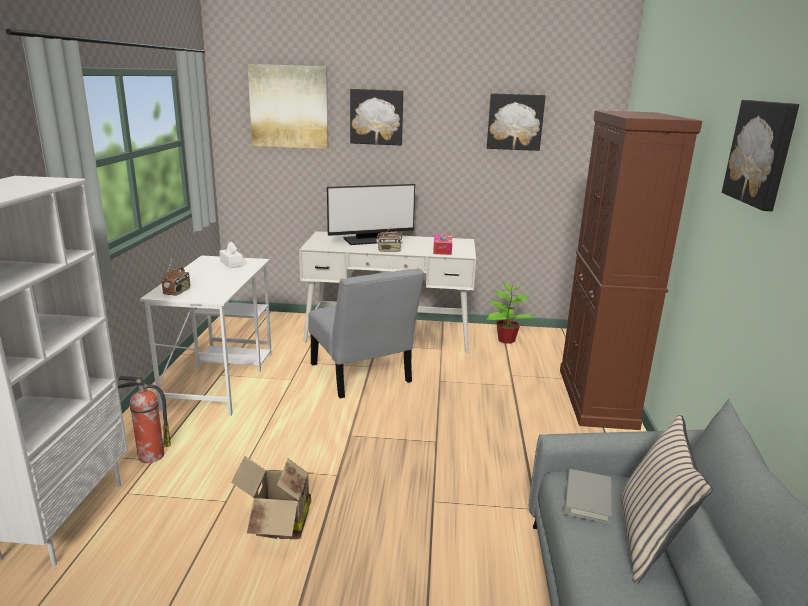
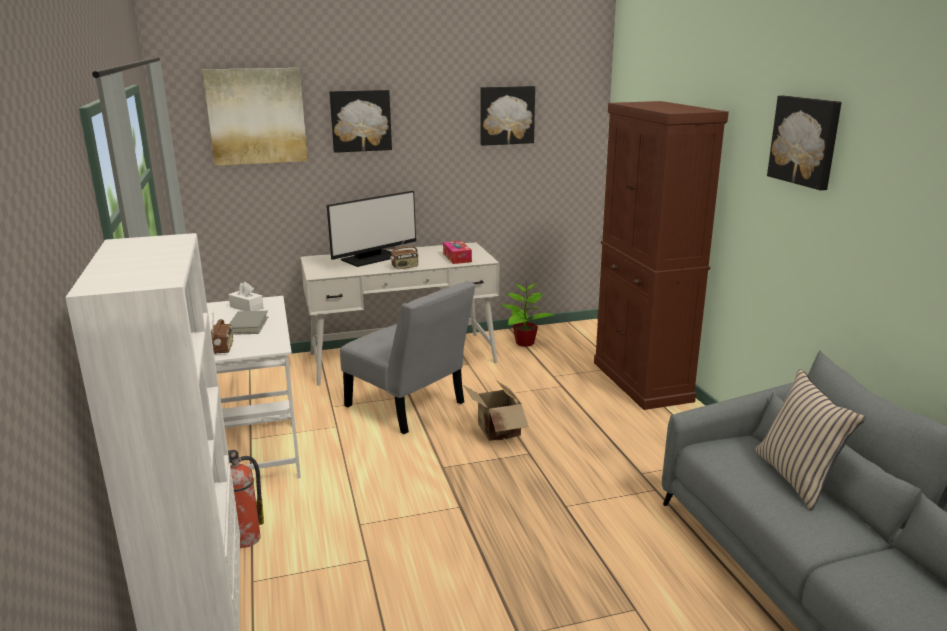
camera: 20 degrees left, 0 degrees up
(278, 524) = (438, 565): cardboard box -> cardboard box (496, 432)
(587, 499) = (733, 459): grey book -> grey book (247, 325)

